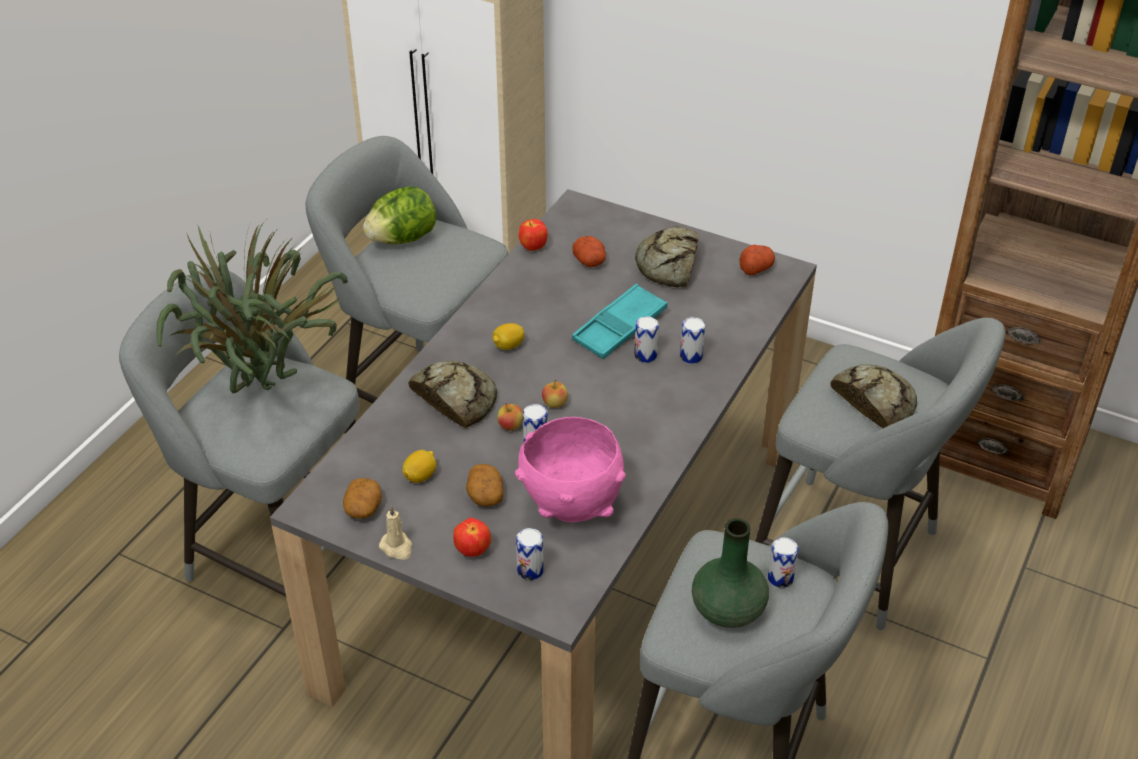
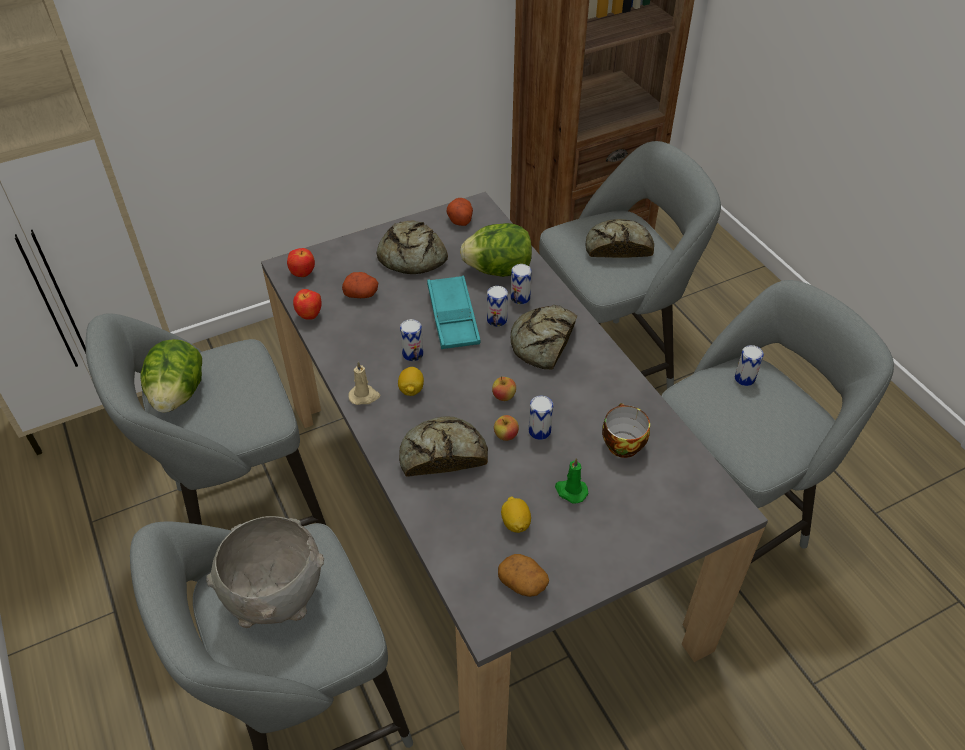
camera: 55 degrees left, 5 degrees up
(262, 394) = (275, 596): potted plant -> grey bowl
(397, 547) = (588, 581): beige candle -> beige candle (364, 396)
(473, 551) = (629, 531): apple -> apple (303, 273)
(485, 494) = (570, 491): potato -> green candle
(530, 570) = (675, 505): can -> can (413, 354)
(571, 503) = (621, 443): pink bowl -> cup
(647, 397) = (543, 342): none -> bread
(713, 325) = (498, 270): none -> lettuce
(728, 609) = (756, 420): green vase -> none

